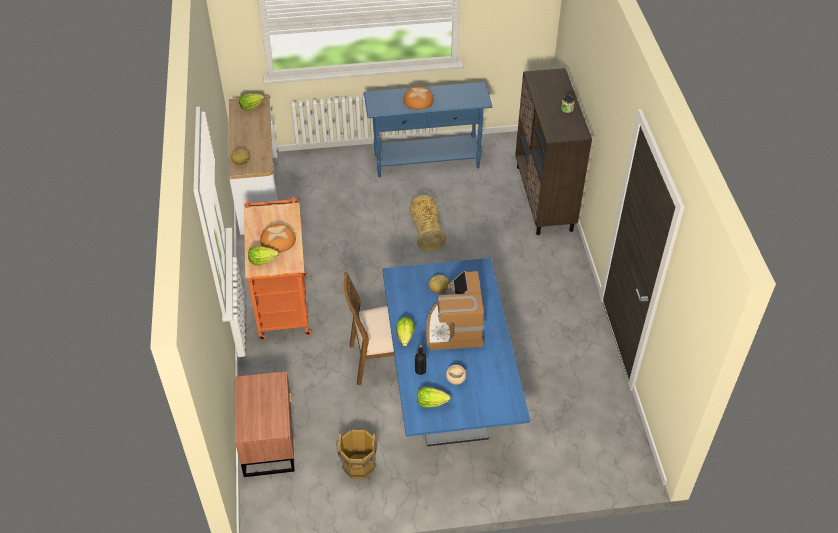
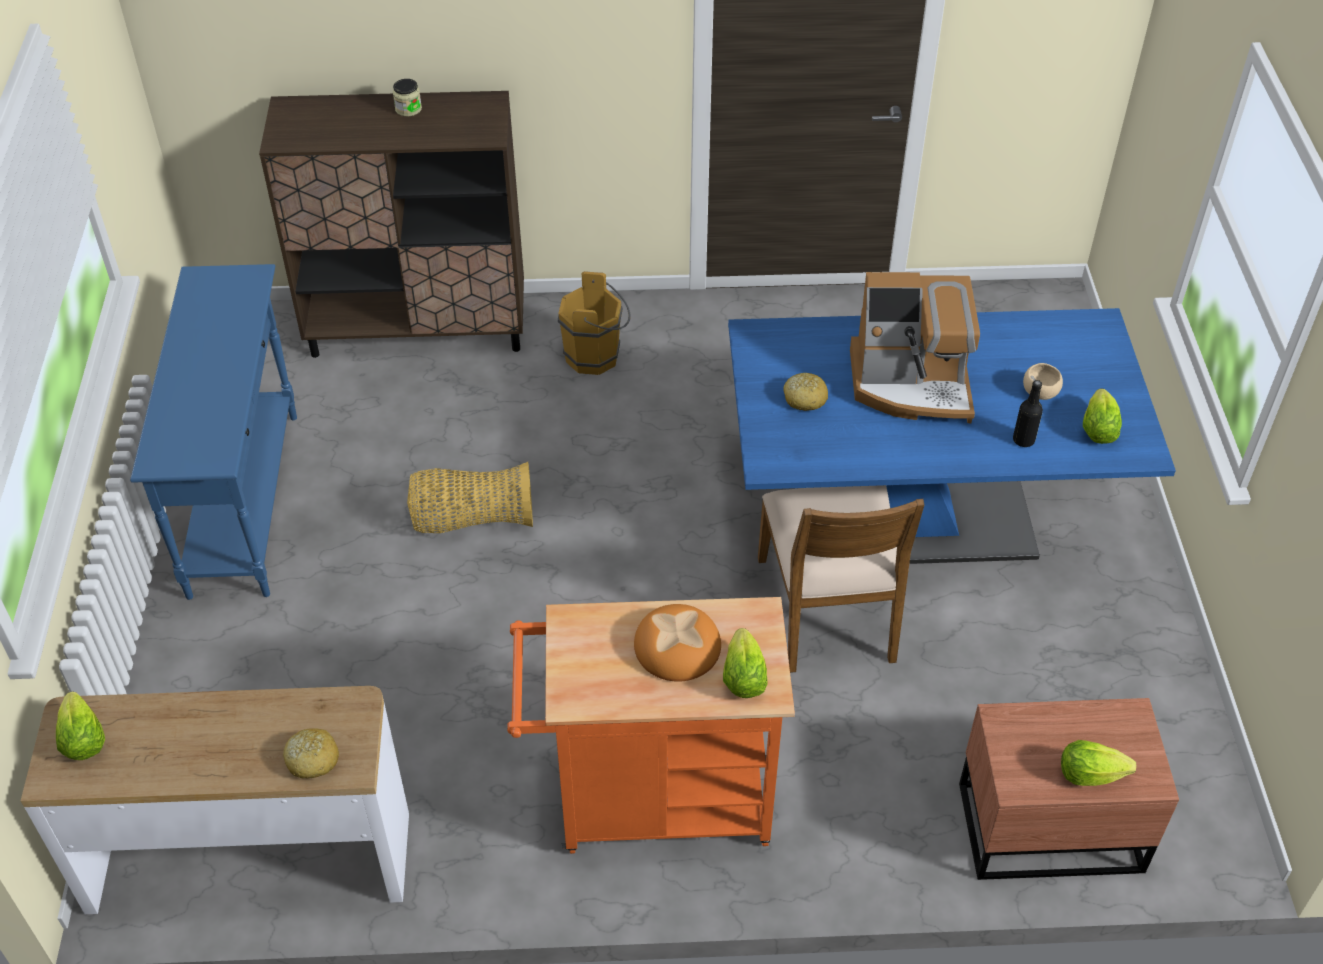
camera: 85 degrees left, 0 degrees up
(358, 468) = (1100, 668): brown bucket -> brown bucket (596, 357)
(405, 336) = (938, 457): lettuce -> lettuce (1089, 774)
(418, 101) = (210, 380): bread -> none

